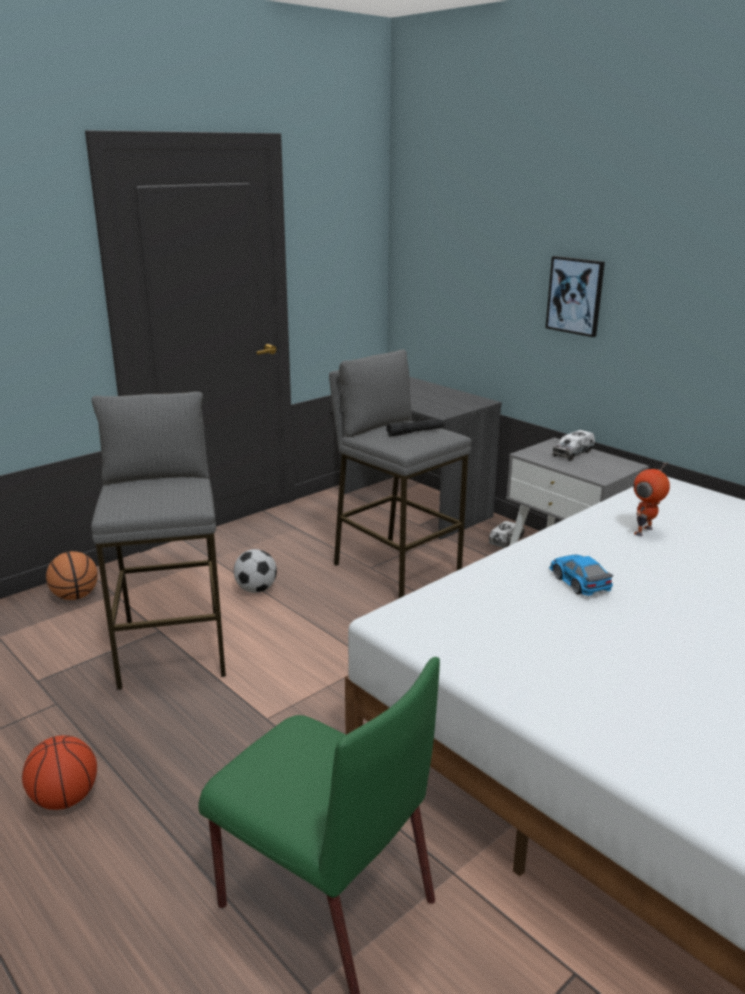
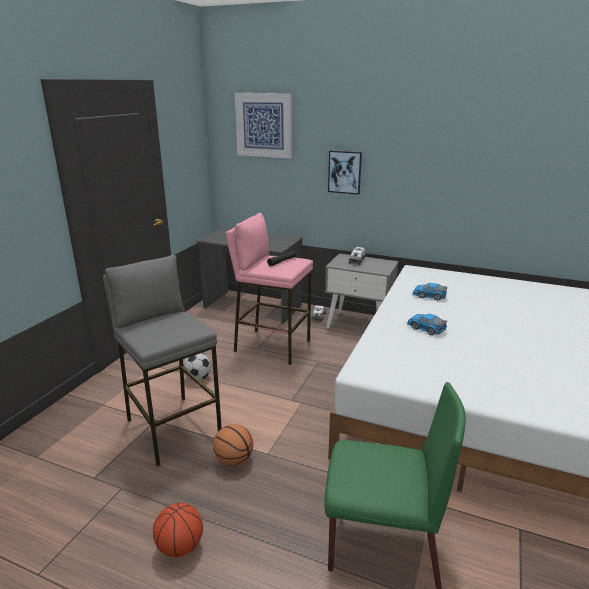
camera: 25 degrees left, 0 degrees up
(75, 596) = (74, 414): basketball -> basketball (234, 460)
(396, 569) = (272, 346): grey stool -> pink stool
(462, 209) = (264, 125): none -> picture
(644, 532) = (429, 296): toy robot -> toy car

